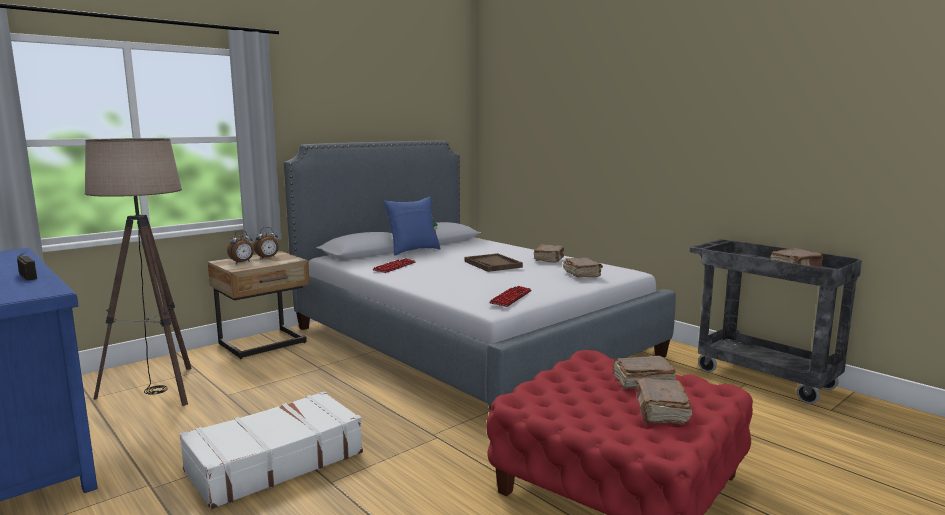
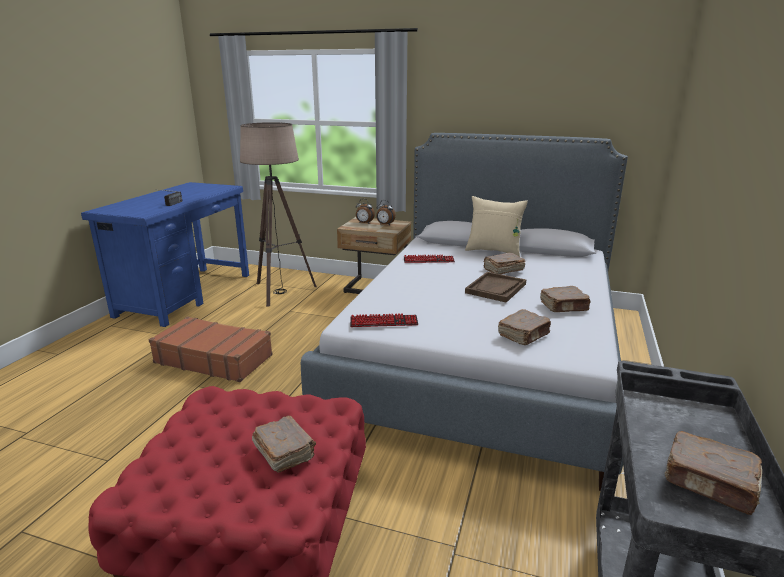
camera: 60 degrees right, 10 degrees up
(274, 462) = (214, 359): white suitcase -> brown suitcase
(413, 251) = (493, 252): blue pillow -> beige pillow
(661, 411) = (210, 477): brown book -> brown book (503, 270)

